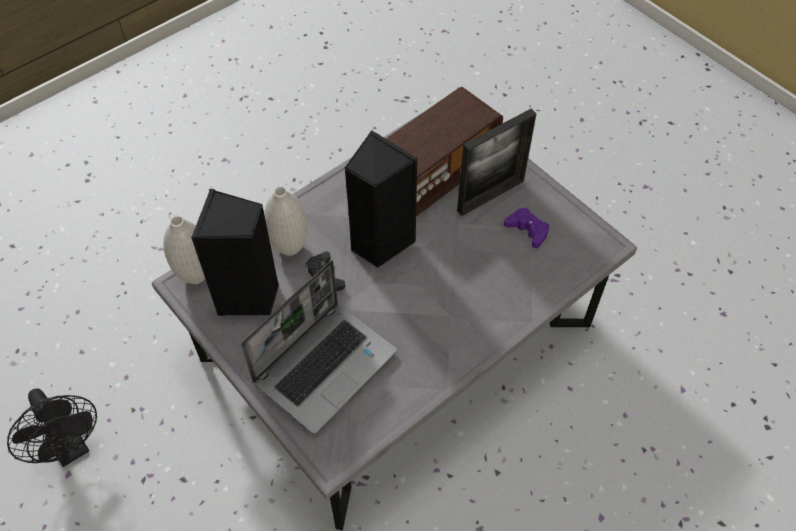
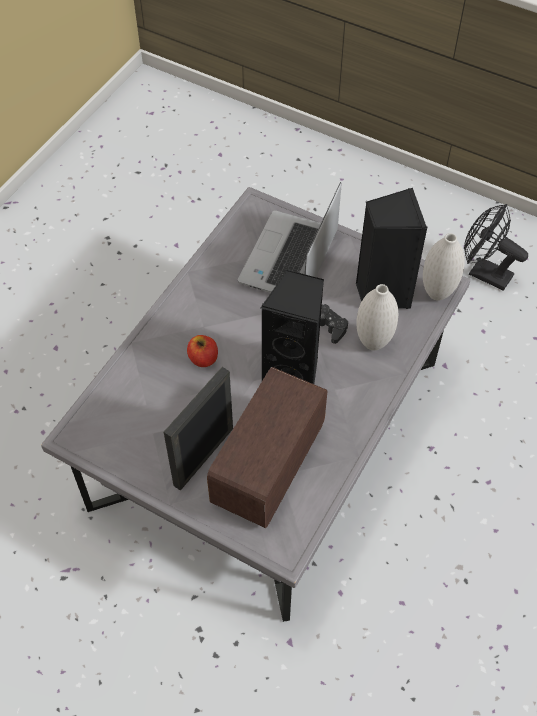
camera: 160 degrees right, 0 degrees up
(462, 282) = (203, 359): none -> apple
(527, 230) = (155, 429): purple game controller -> none

